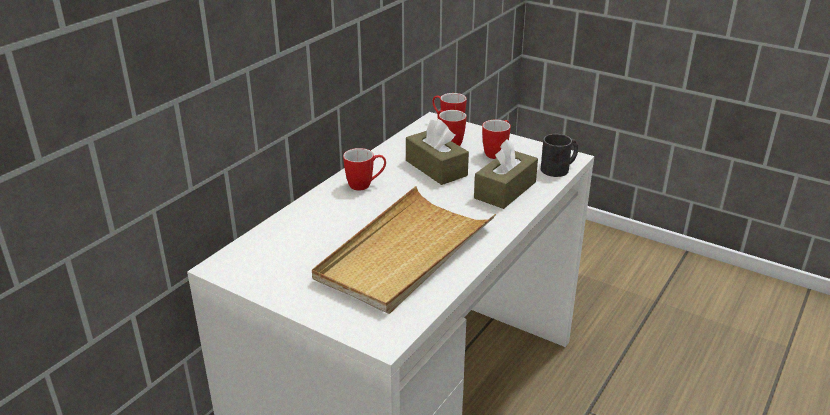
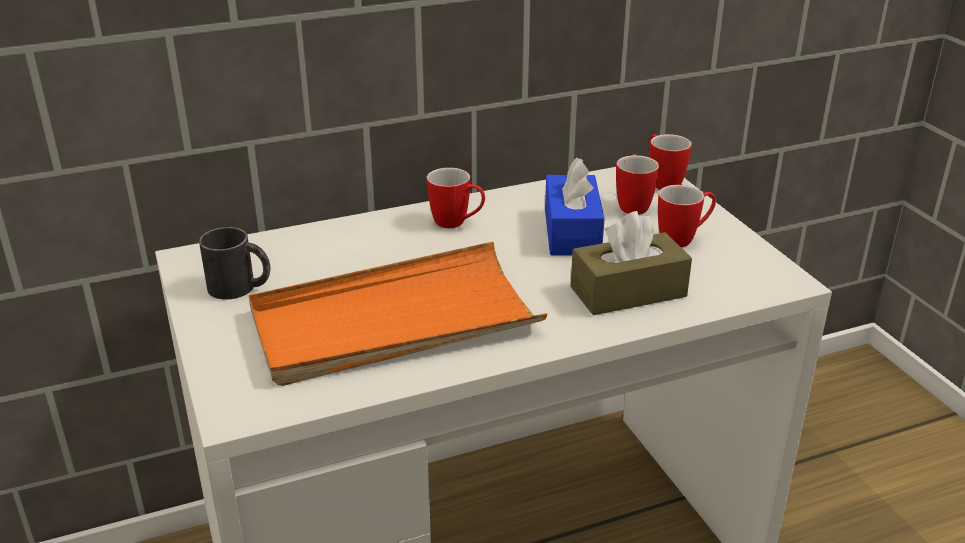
camera: 35 degrees right, 0 degrees up
(405, 253) = (393, 322): beige tray -> orange tray
(436, 168) = (572, 232): brown tissue box -> blue tissue box
(559, 168) = (749, 290): black mug -> black mug (240, 287)

